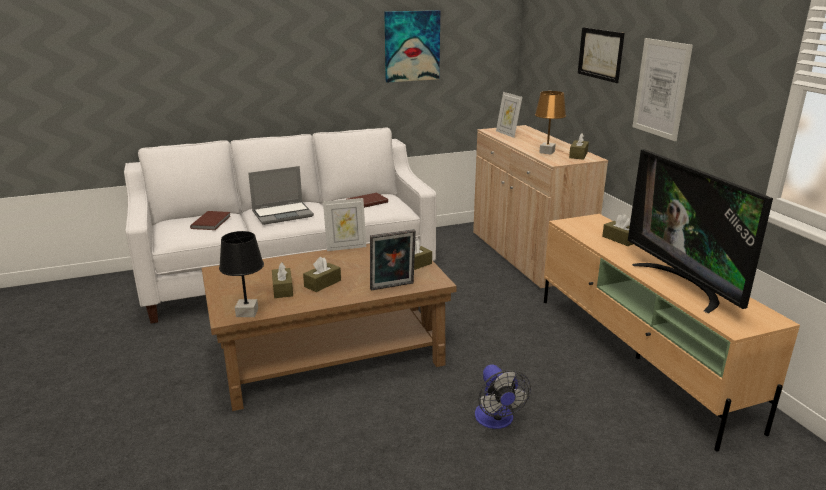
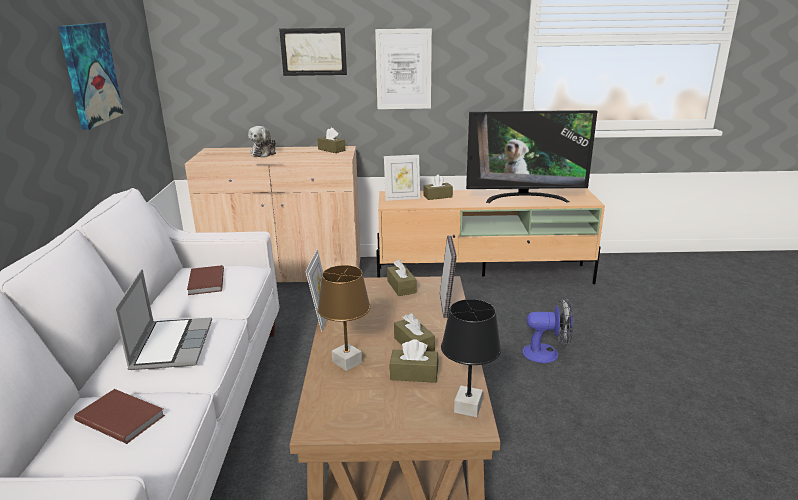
camera: 70 degrees left, 0 degrees up
(507, 134) = (225, 157): picture frame -> picture frame (402, 198)
(535, 140) = (264, 153): none -> plush toy
(547, 152) = (308, 155): brown table lamp -> brown table lamp (346, 362)

